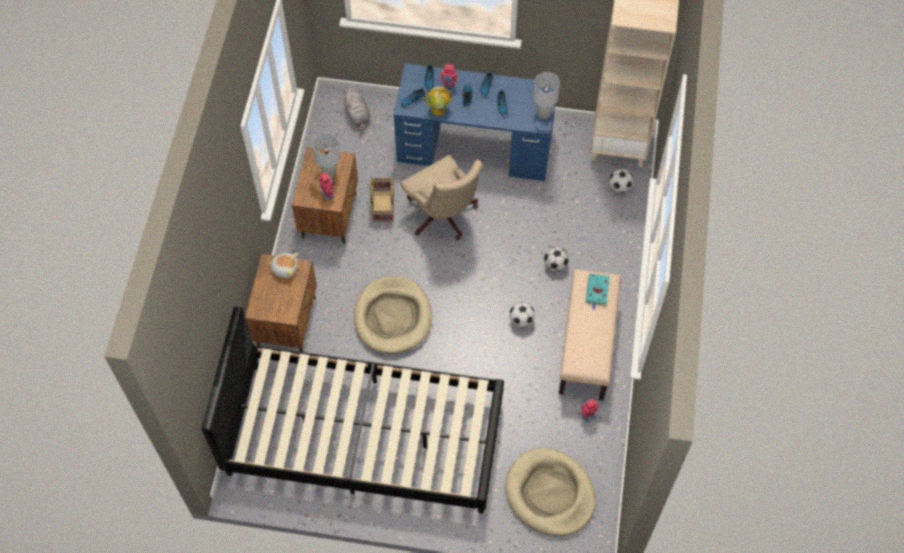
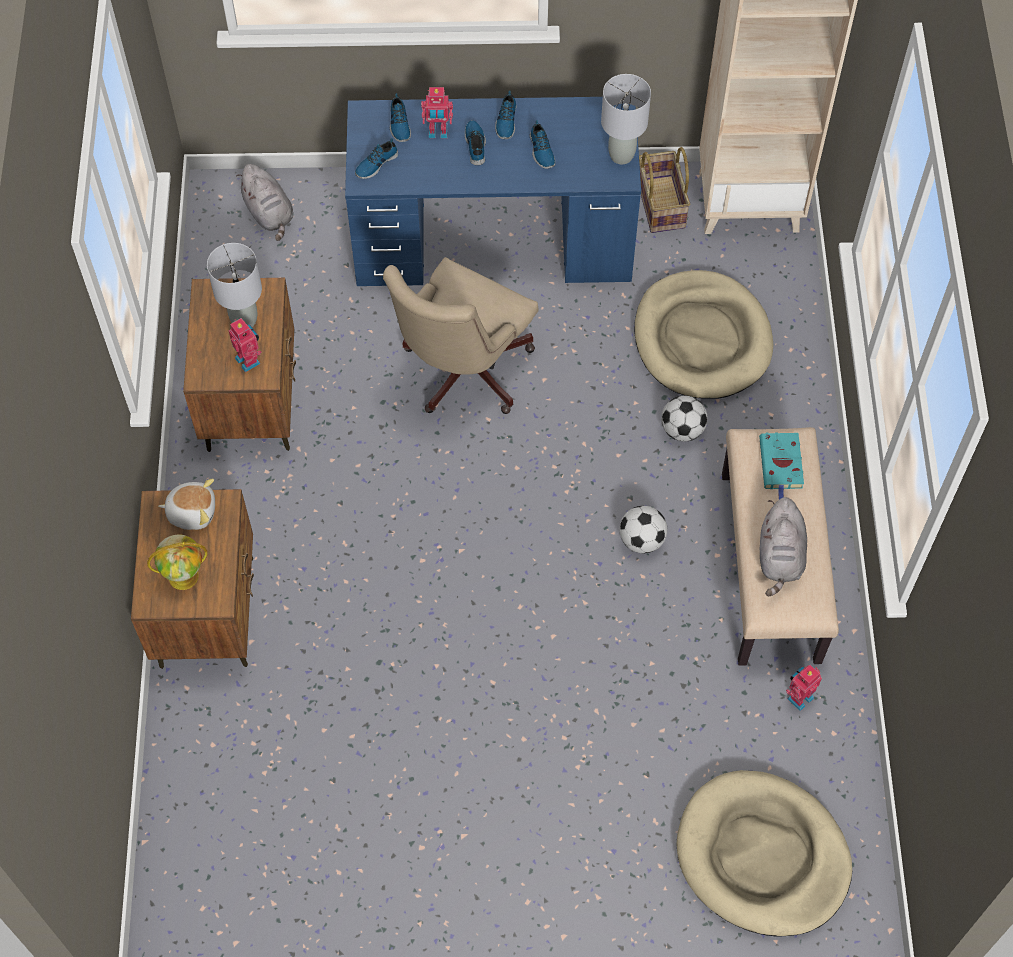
camera: 10 degrees left, 0 degrees up
(364, 437) = (393, 807): black bed -> none
(382, 206) = (346, 370): basket -> basket (659, 204)
(393, 317) = (404, 571): beige dog bed -> beige dog bed (702, 339)
(439, 109) = (428, 174): globe -> globe (184, 576)
(443, 217) = (461, 373): beige office chair -> beige office chair turned 75 degrees clockwise
(586, 339) = (780, 557): none -> grey plush toy
(619, 187) = (767, 273): football -> none

